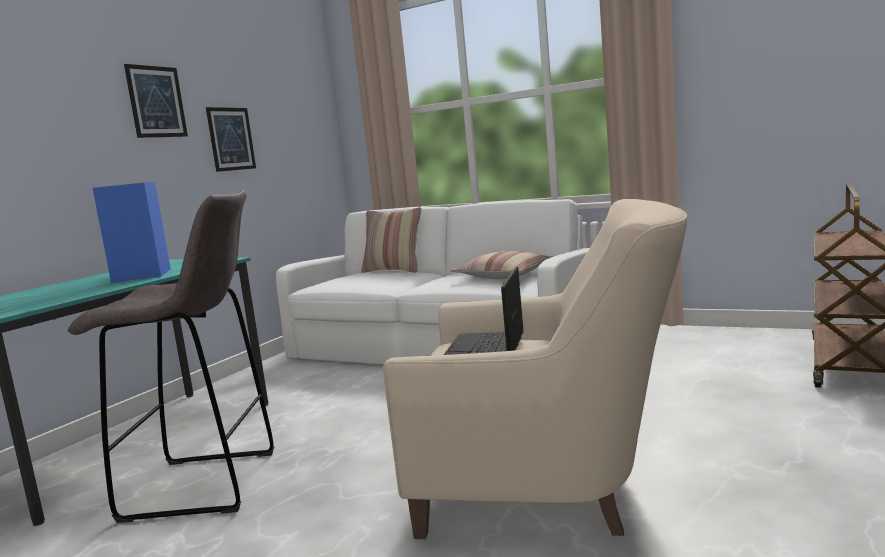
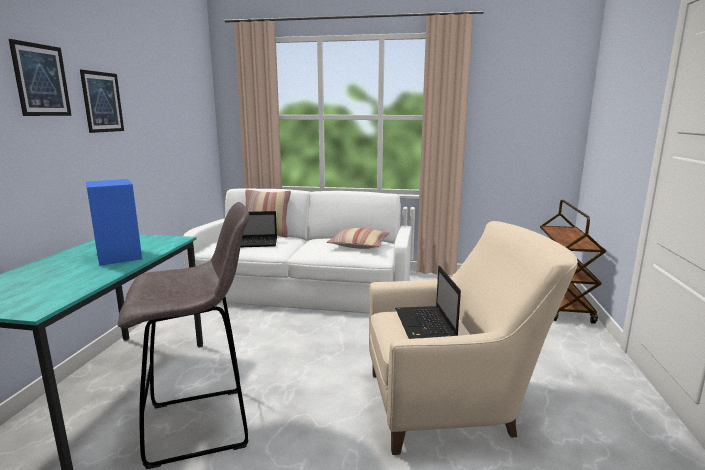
camera: 20 degrees left, 5 degrees up
(231, 139) = (151, 132): picture -> picture (41, 80)
(368, 279) = (256, 243): none -> laptop

